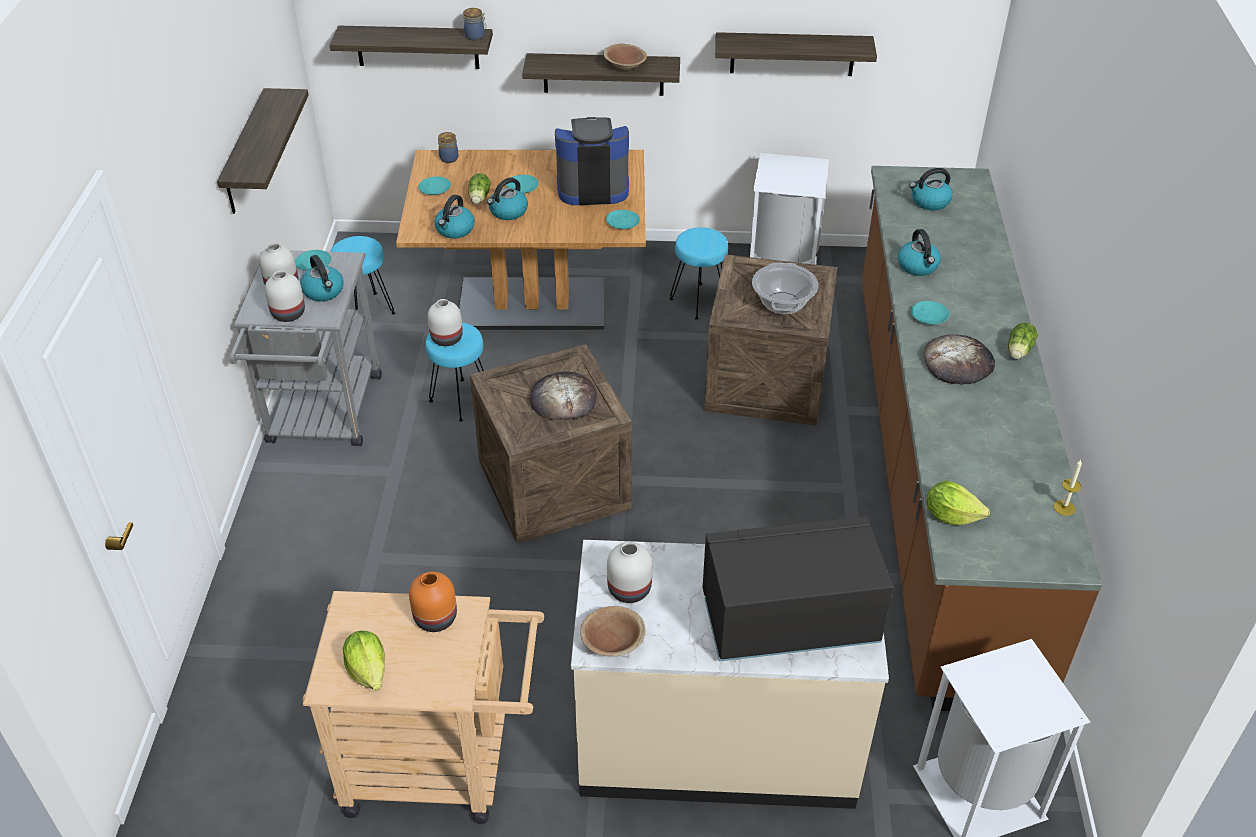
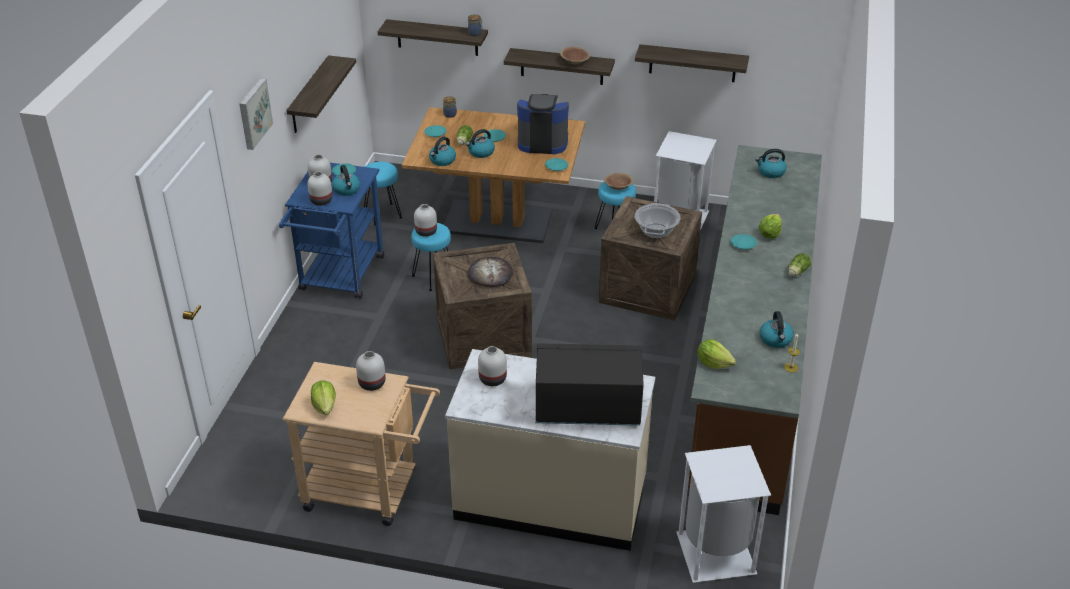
camera: 10 degrees right, 5 degrees down
(171, 195) = (253, 113): none -> picture
(323, 417) = (339, 278): grey cart -> blue cart
(436, 617) = (372, 383): orange vase -> white vase
(612, 642) = (474, 406): brown bowl -> brown bowl (618, 187)
(918, 266) = (747, 212): kettle -> kettle (776, 340)
(957, 363) = (752, 275): bread -> none
(960, 296) = (769, 234): none -> lettuce

